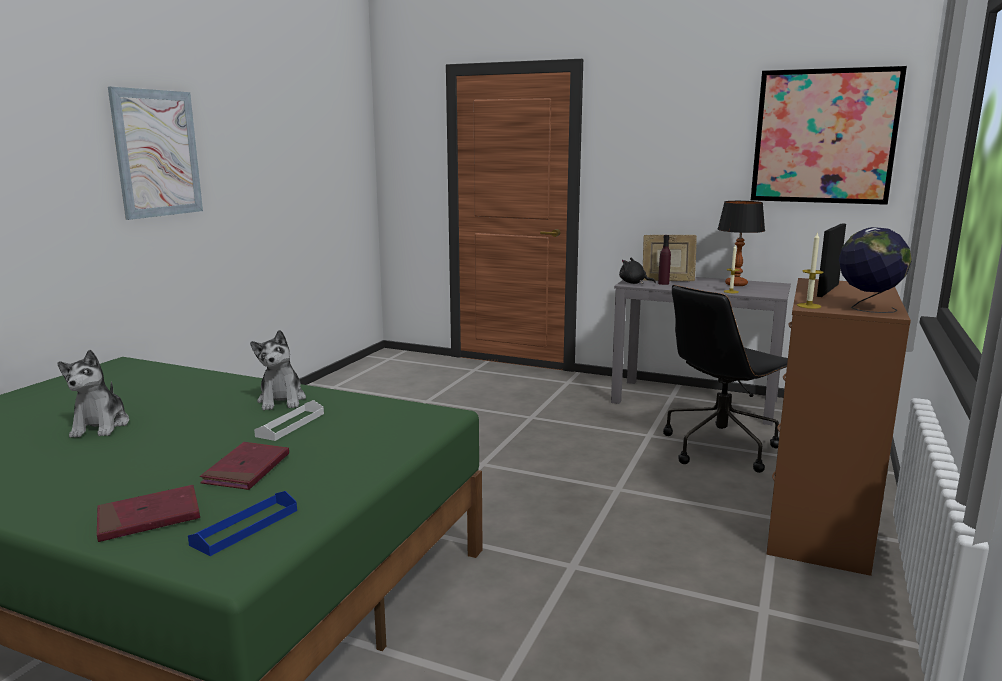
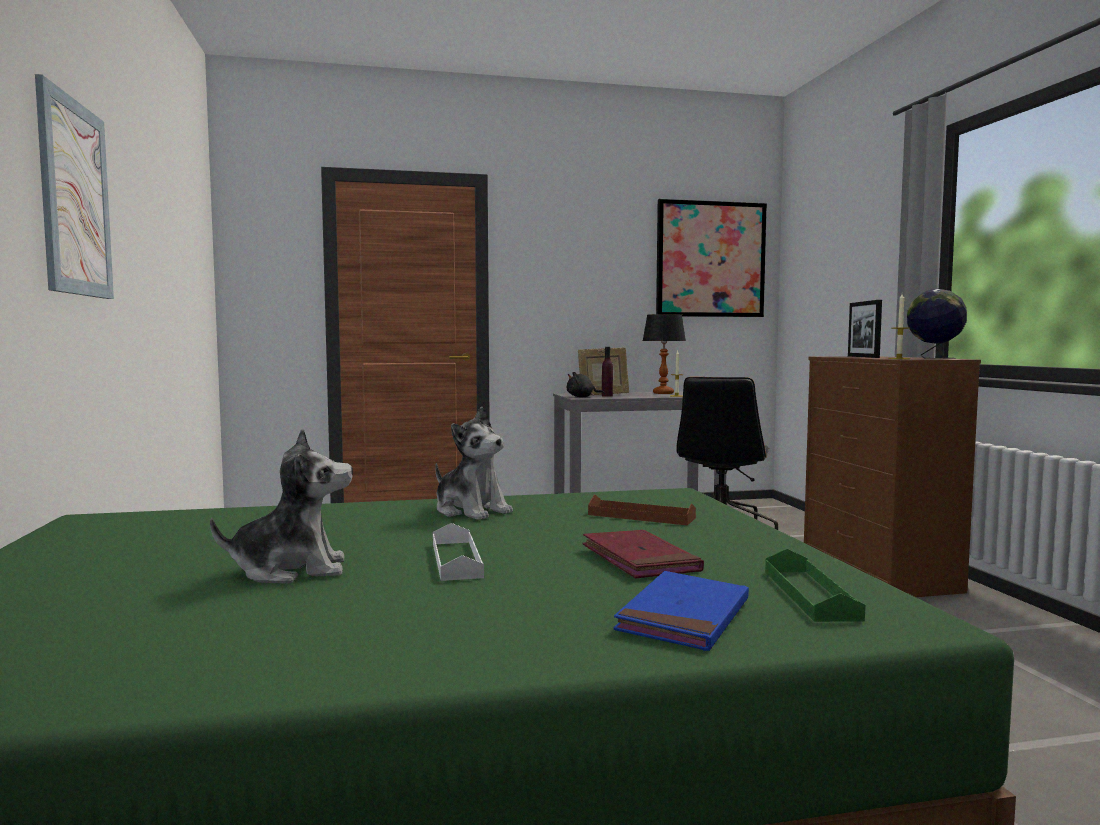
camera: 35 degrees left, 10 degrees down
(101, 426) = (291, 570): plush toy -> plush toy turned 60 degrees counterclockwise
(149, 518) = (684, 617): red book -> blue book
(245, 527) = (810, 594): blue tray -> green tray
(290, 425) = (554, 523): white tray -> white tray (456, 559)
(353, 432) = (641, 516): none -> brown tray

